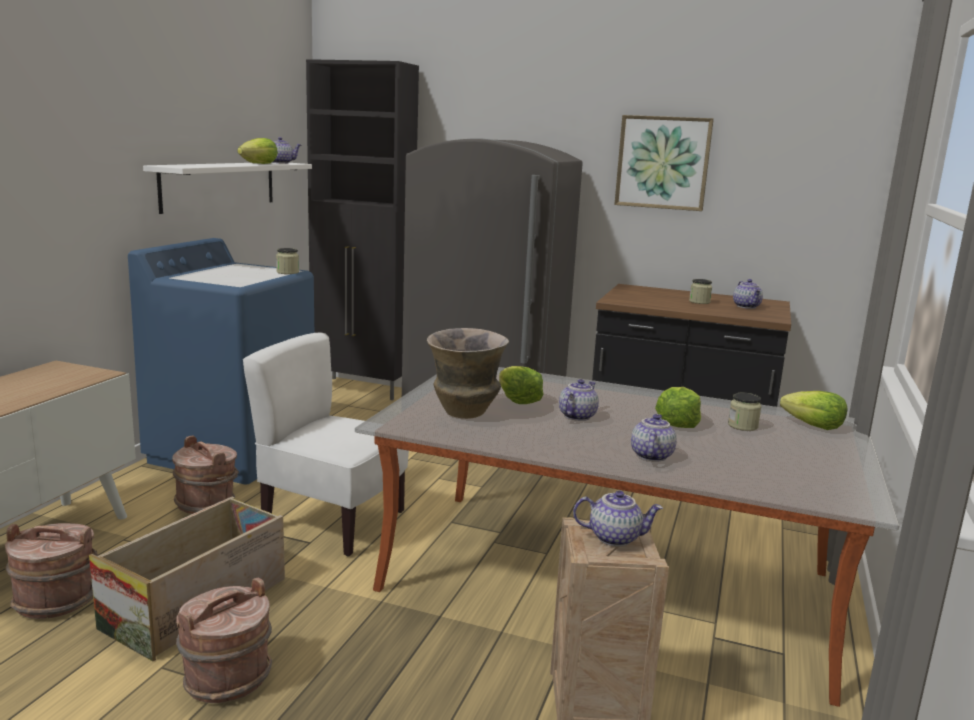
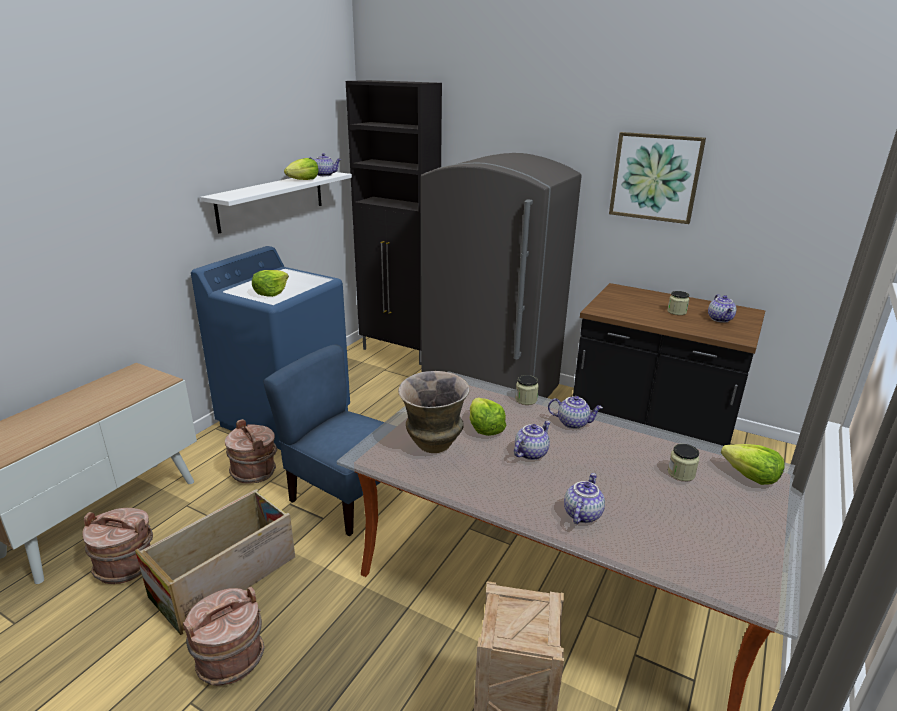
camera: 10 degrees right, 10 degrees up
(287, 272) = (320, 281): jar -> jar (526, 399)
(332, 521) = (345, 497): white chair -> blue chair
(615, 537) = (526, 614): teapot -> teapot (573, 423)
(677, 422) = (620, 465): lettuce -> lettuce (271, 293)

